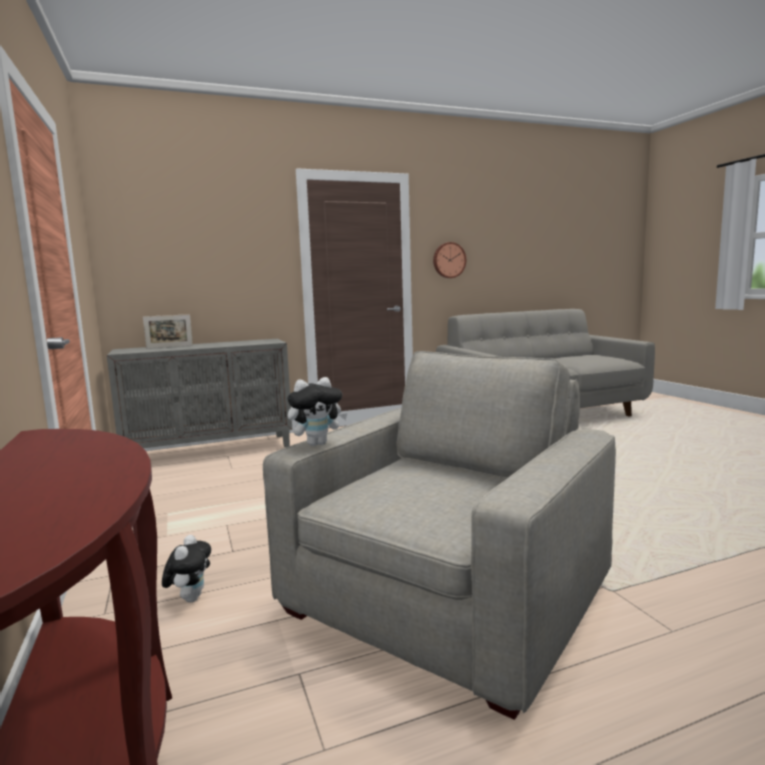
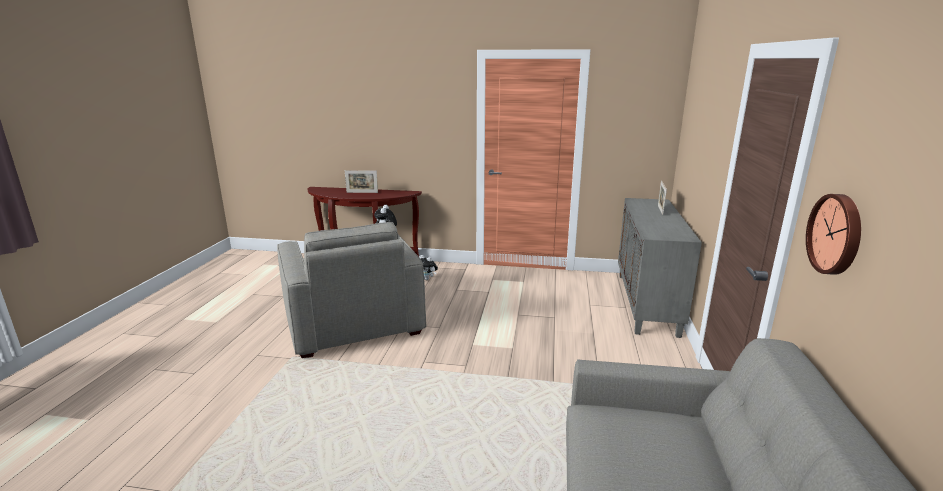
camera: 120 degrees right, 10 degrees up
(39, 480) = (362, 192): none -> picture frame

